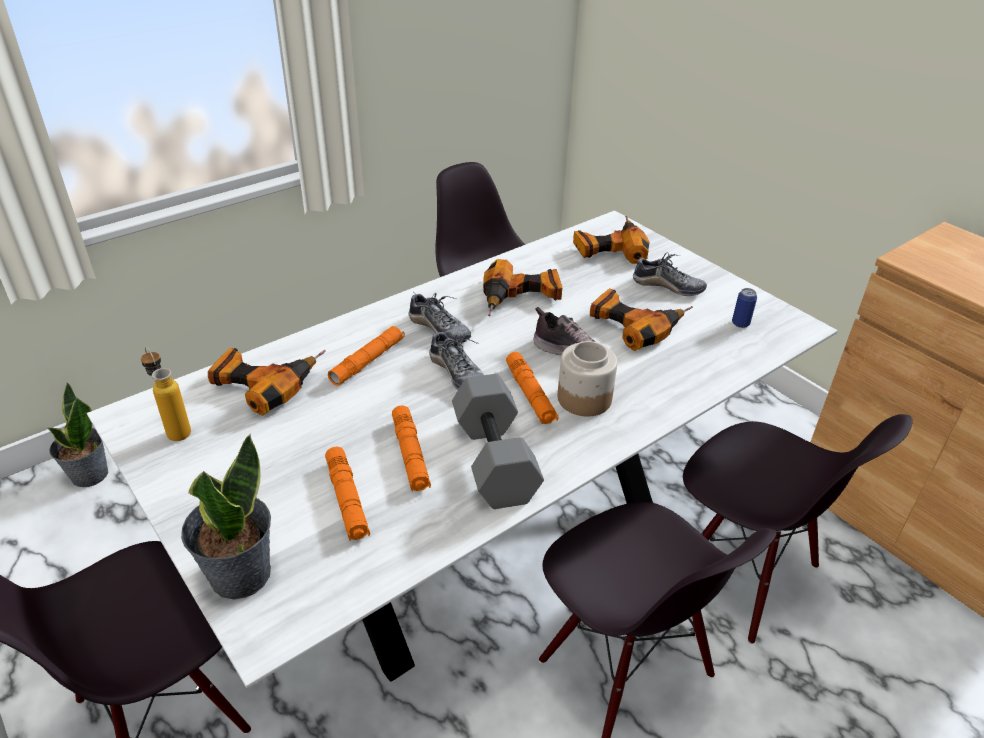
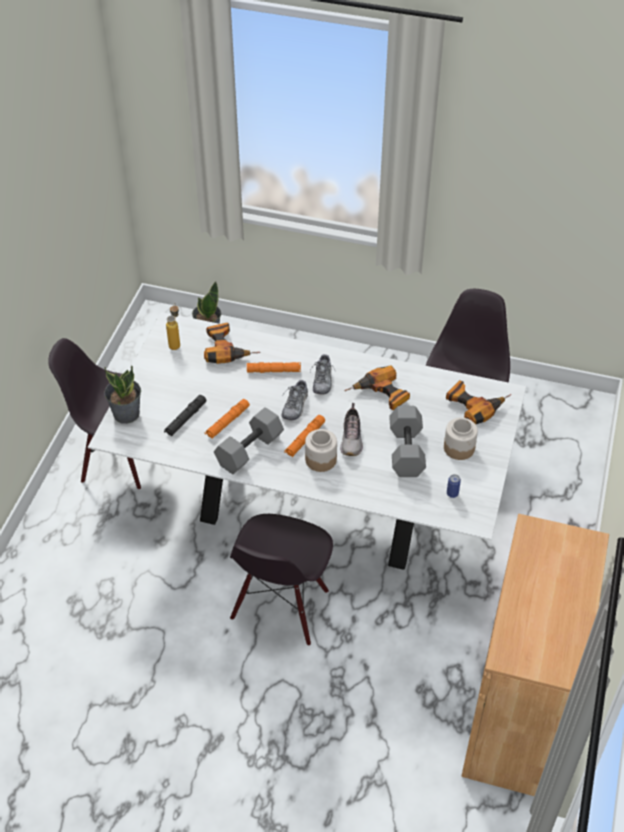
camera: 55 degrees right, 10 degrees up
(347, 500) = (185, 419): orange flashlight -> black flashlight
(635, 324) = (405, 450): power drill -> grey dumbbell
(668, 286) = (459, 448): shoe -> jar
(743, 575) = (390, 632): black chair -> none

